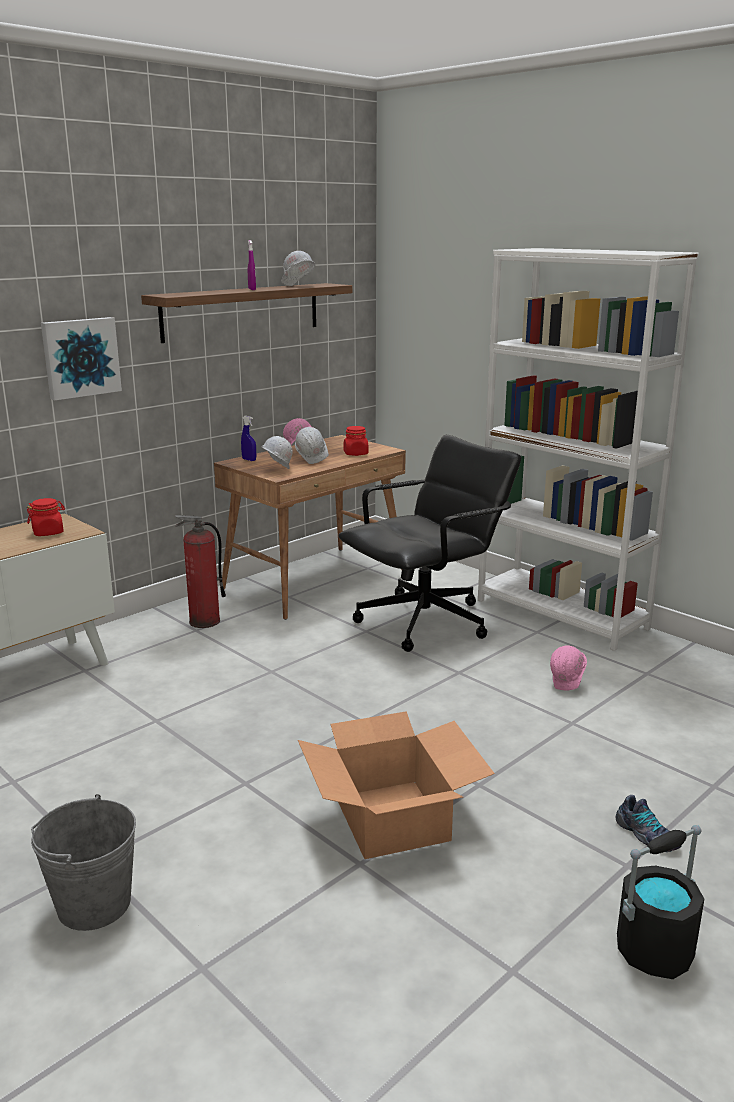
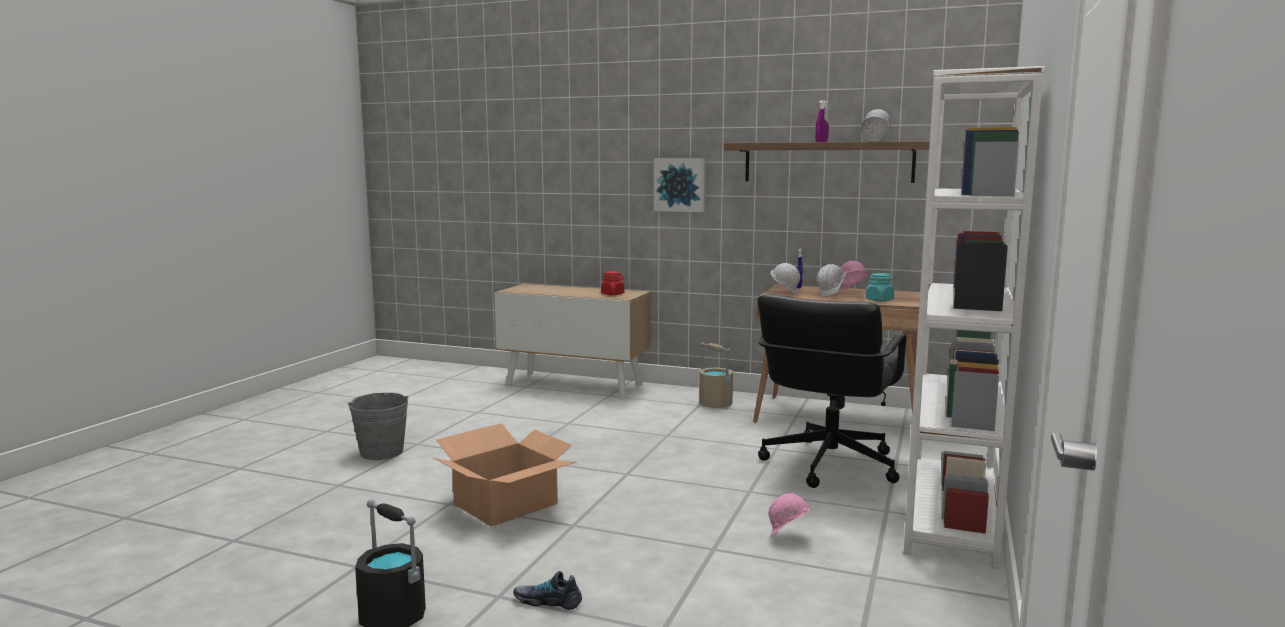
camera: 65 degrees right, 10 degrees down
(204, 621) = (715, 404): fire extinguisher -> beige bucket
(356, 454) = (879, 300): red jar -> turquoise jar
(426, 622) = (828, 465): black office chair -> black office chair turned 90 degrees clockwise
(646, 835) = (548, 601): shoe -> shoe turned 75 degrees clockwise

